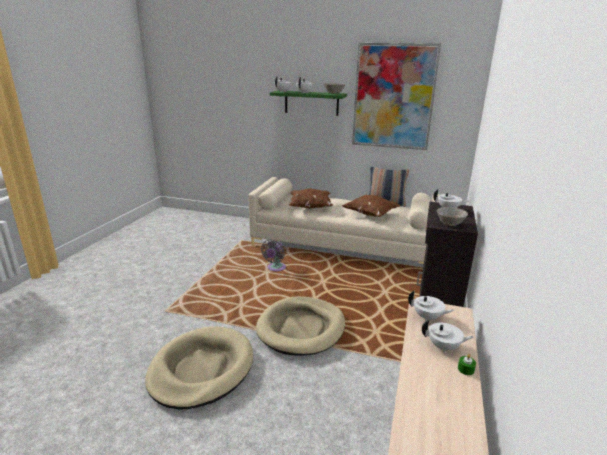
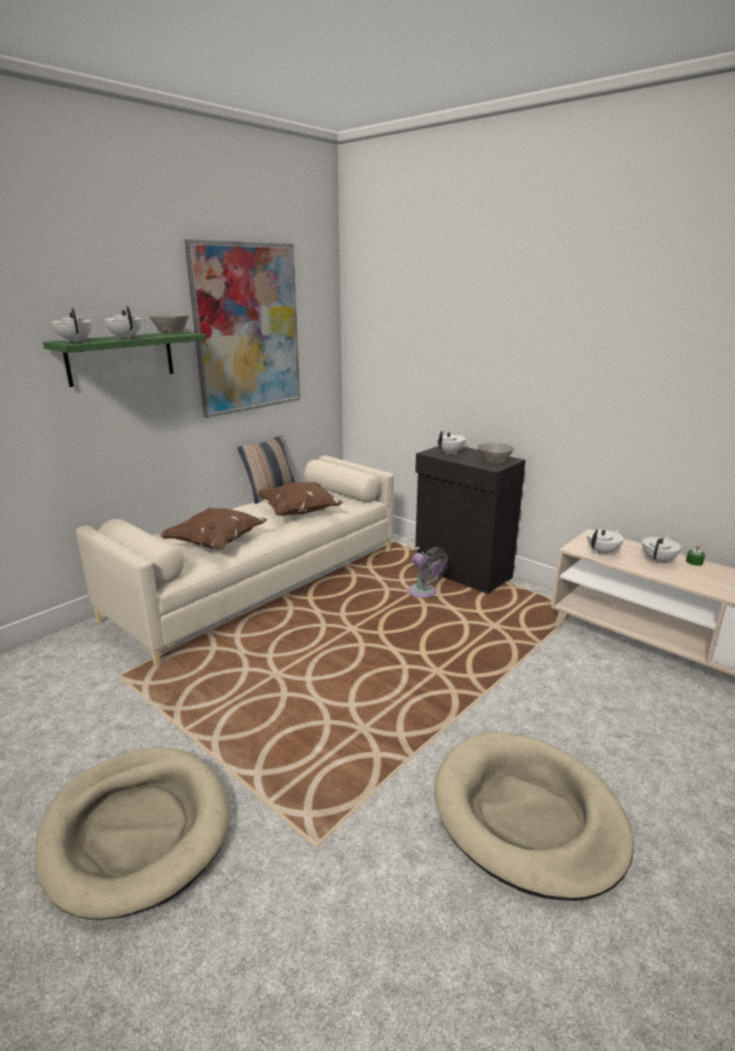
camera: 65 degrees left, 0 degrees up
(275, 268) = (271, 662): grey fan -> grey fan (424, 593)
(301, 328) = (460, 681): beige dog bed -> beige dog bed (137, 830)

